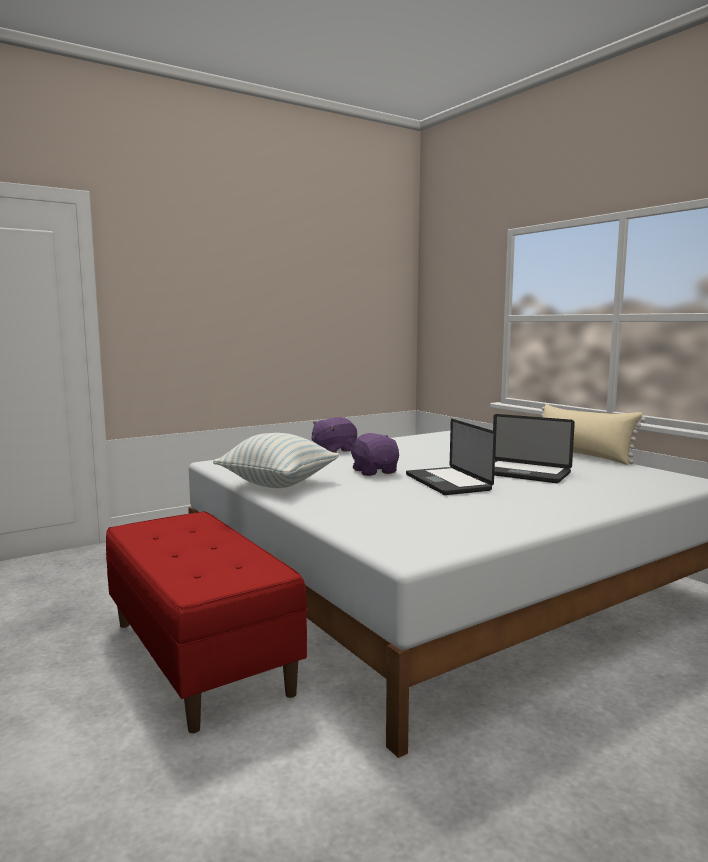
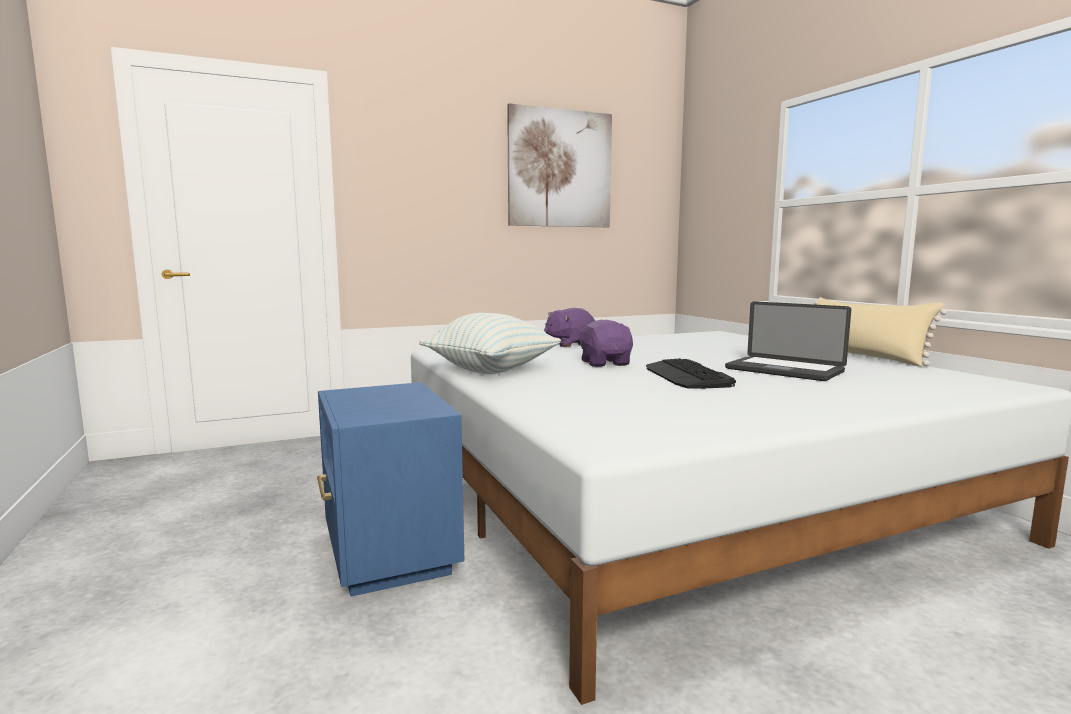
camera: 10 degrees right, 0 degrees up
(200, 656) = (388, 555): red bench -> blue nightstand
(310, 280) = (560, 169): none -> picture
(447, 482) = (686, 376): laptop -> keyboard

